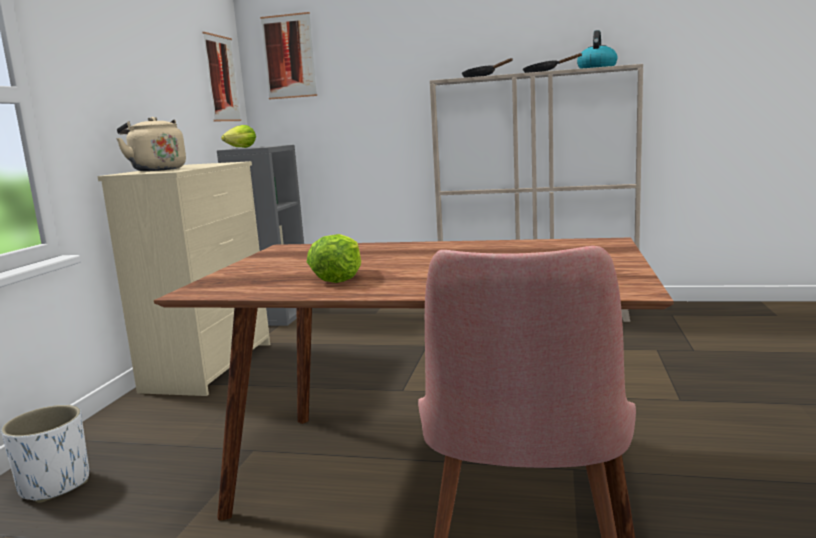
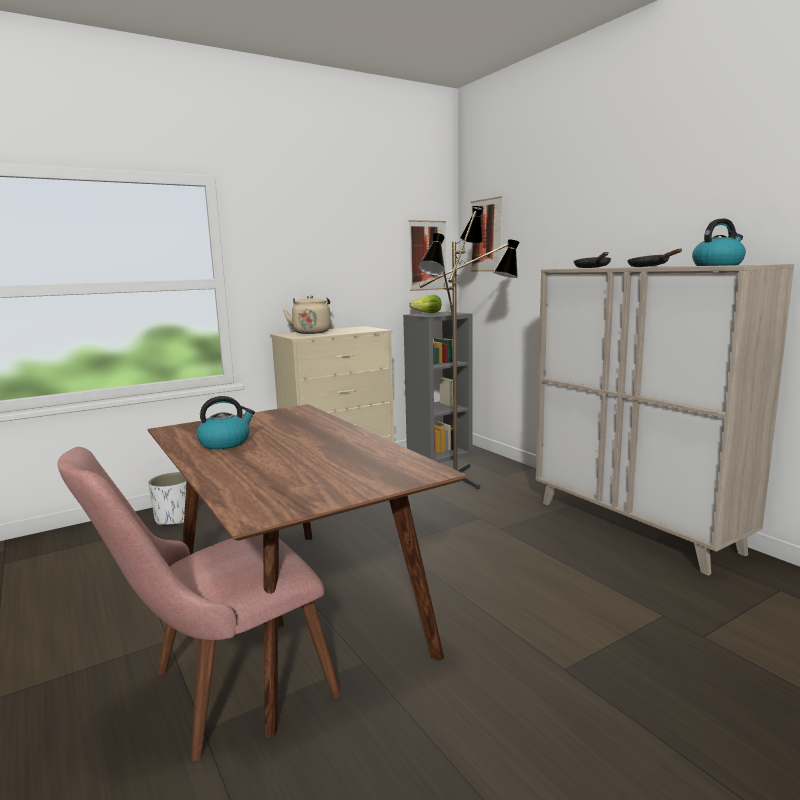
camera: 45 degrees right, 0 degrees up
(339, 278) = (225, 443): lettuce -> kettle
(345, 326) = (463, 479): none -> floor lamp

